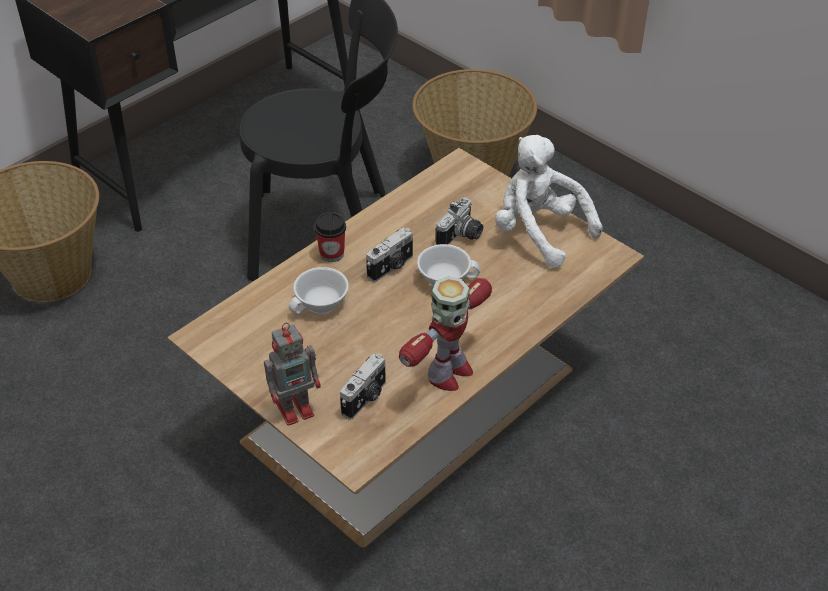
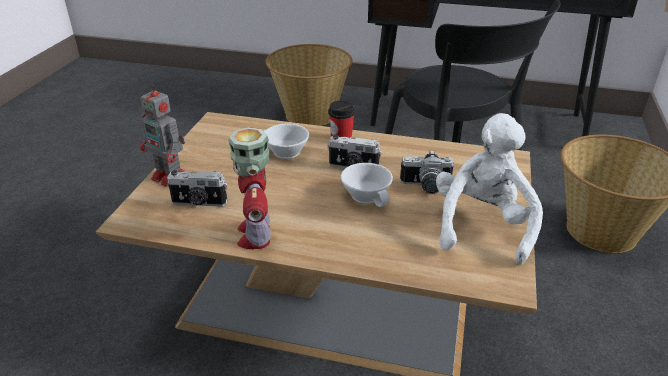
camera: 60 degrees right, 10 degrees down
(448, 373) = (256, 234): toy robot -> toy robot turned 75 degrees clockwise

